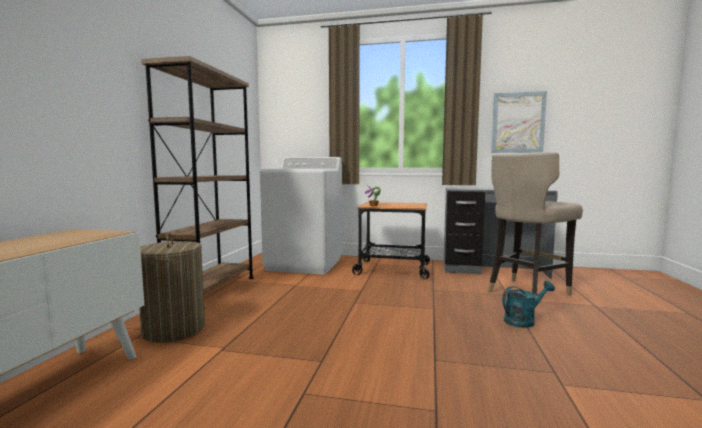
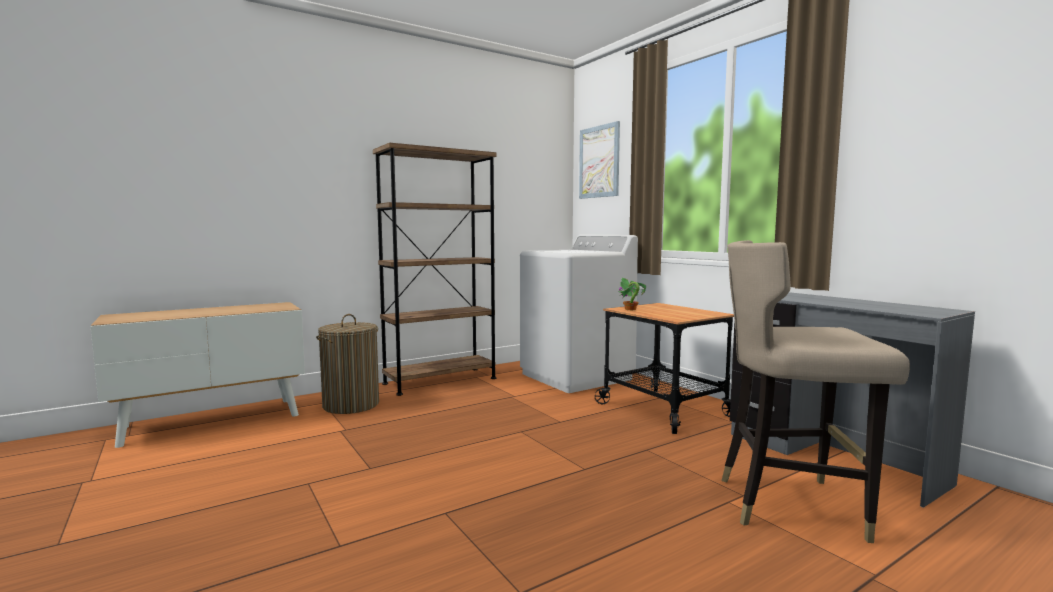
camera: 45 degrees right, 0 degrees up
(518, 123) = (936, 166): picture -> picture (599, 162)
(523, 321) = (660, 531): turquoise watering can -> none

